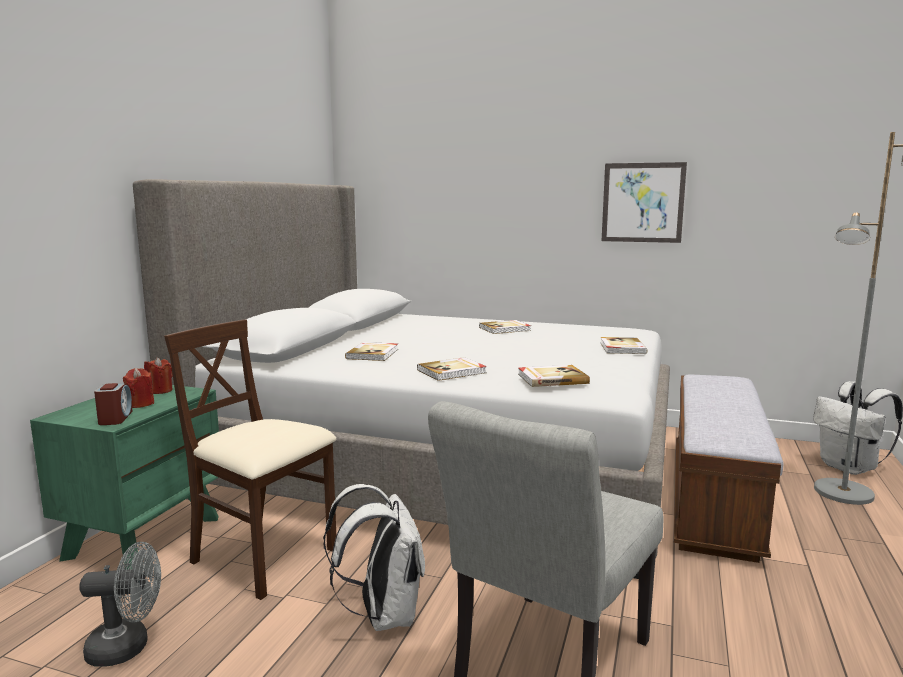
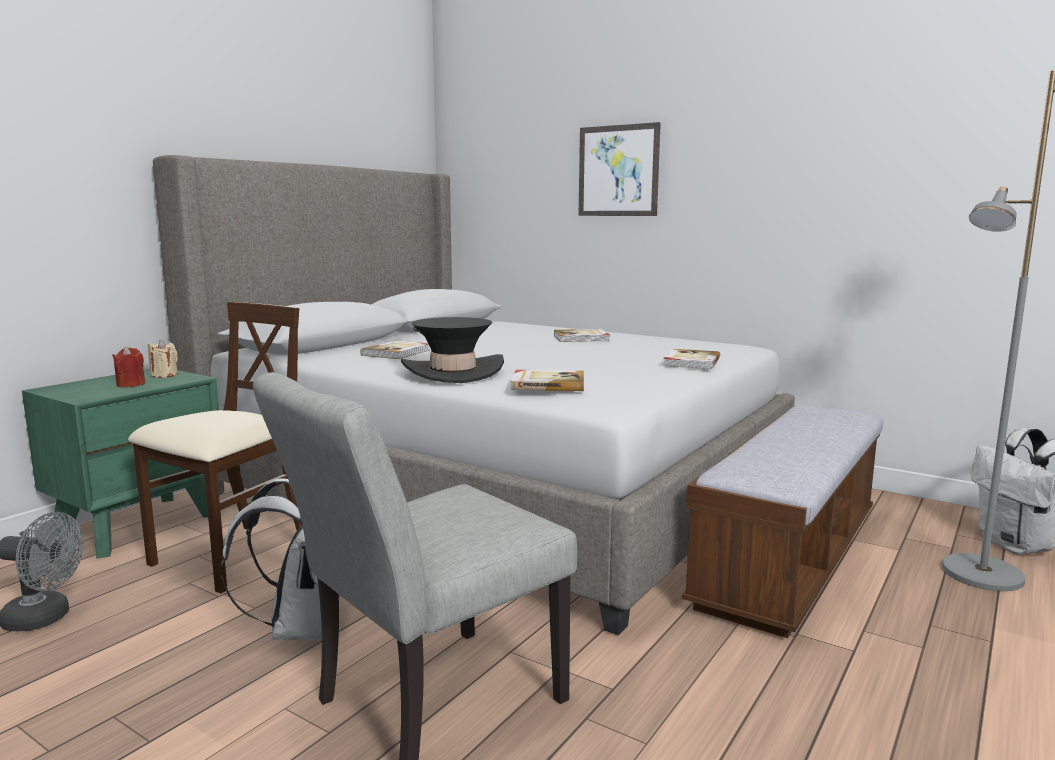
camera: 15 degrees right, 0 degrees up
(115, 418) = (92, 394): alarm clock -> none
(159, 390) = (164, 375): red candle -> beige candle
(264, 557) = (231, 557): beige chair -> beige chair turned 75 degrees clockwise
(452, 371) = (453, 372): book -> black hat
(642, 202) = (770, 187): picture -> picture (618, 171)

